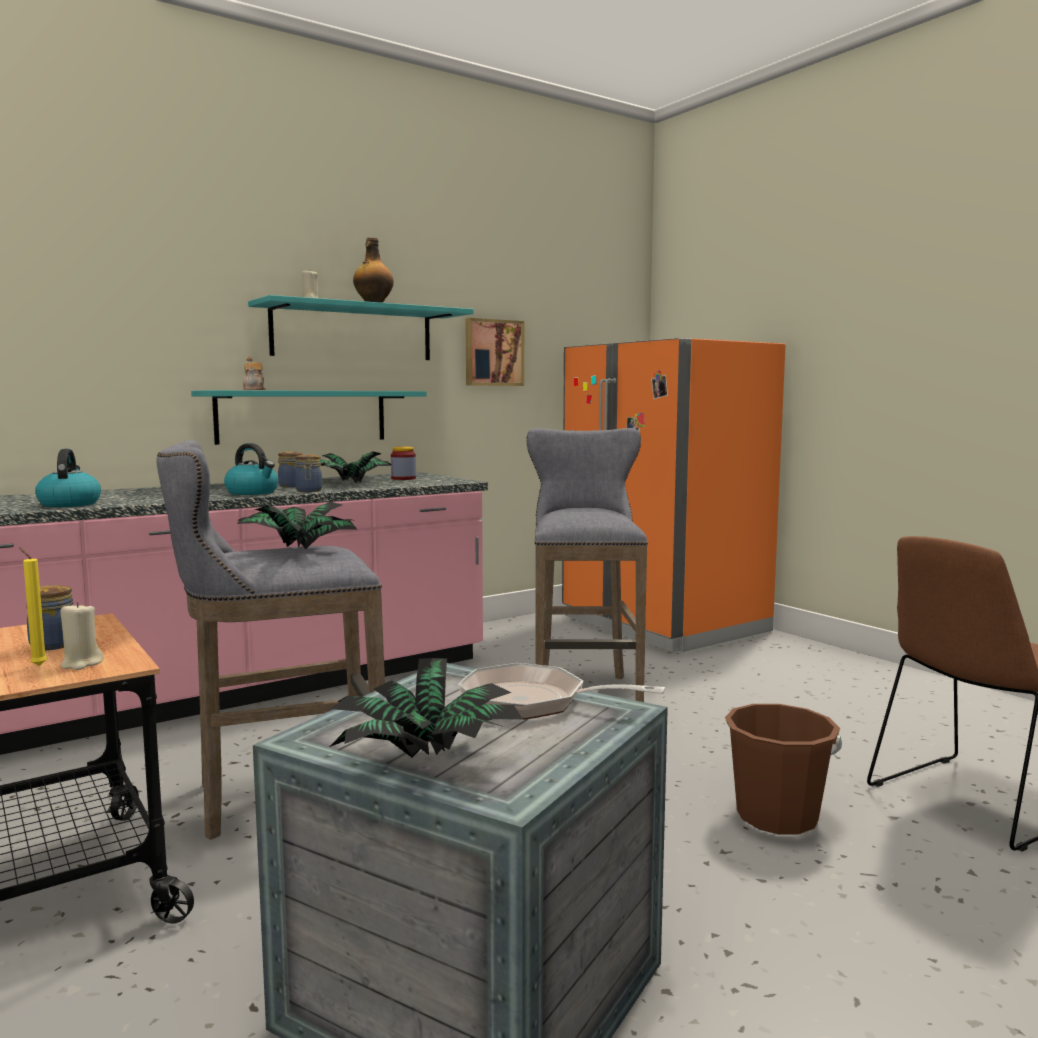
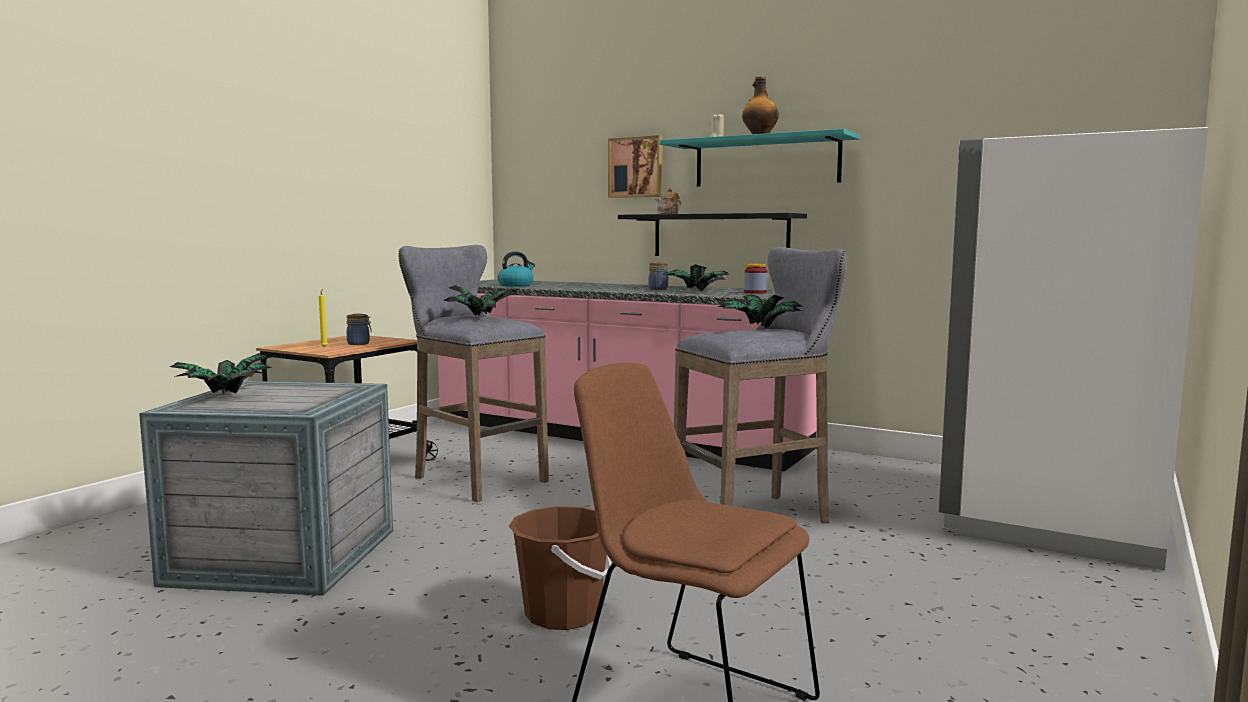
camera: 65 degrees right, 0 degrees up
(81, 664) = (329, 349): beige candle -> none
(253, 492) = (611, 289): kettle -> none
(302, 416) = (720, 235): turquoise shelf -> black shelf
(309, 491) = (638, 291): jar -> none
(493, 353) = (920, 170): picture -> picture (636, 167)
(533, 702) = (312, 400): frying pan -> none
(571, 510) = (759, 328): none -> potted plant
(663, 624) = (1051, 517): orange fridge -> white fridge

